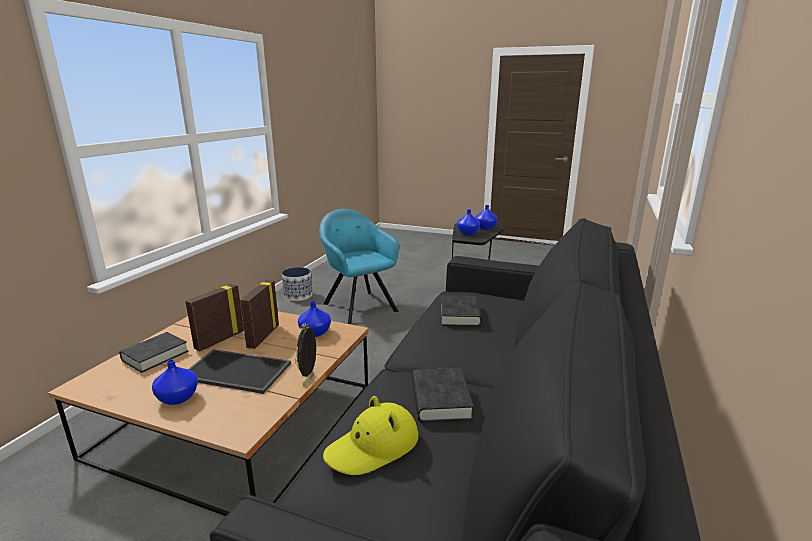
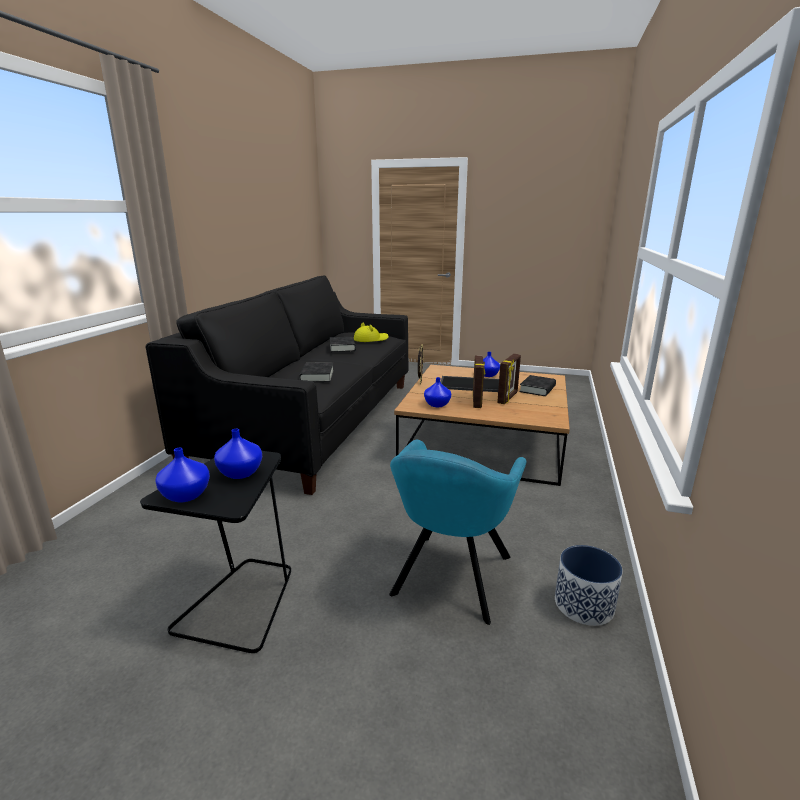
camera: 175 degrees right, 0 degrees up
(358, 306) = (451, 578): turquoise armchair -> turquoise armchair turned 60 degrees clockwise

